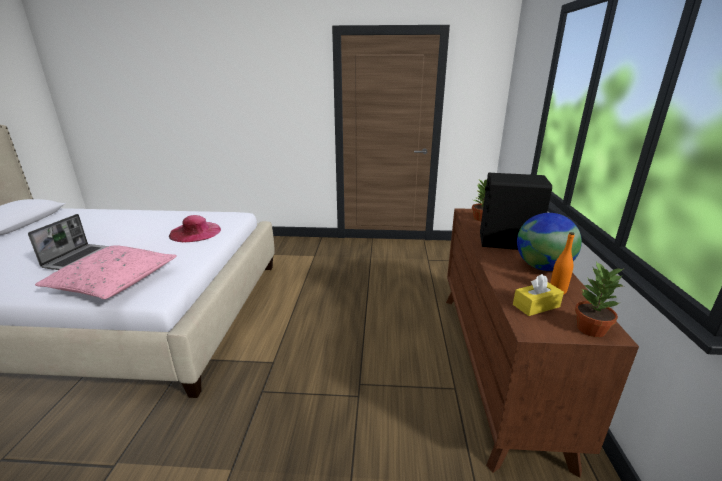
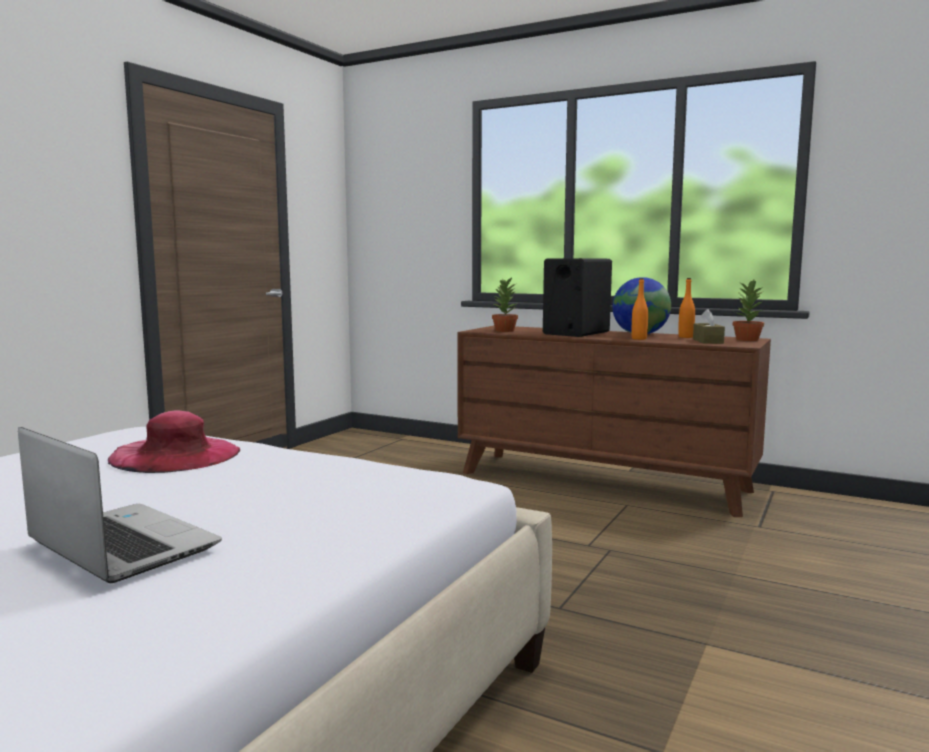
camera: 65 degrees left, 15 degrees down
(113, 281) = (348, 508): pink pillow -> none
(504, 270) = (639, 339): none -> orange bottle
(536, 306) = (707, 341): yellow tissue box -> brown tissue box

